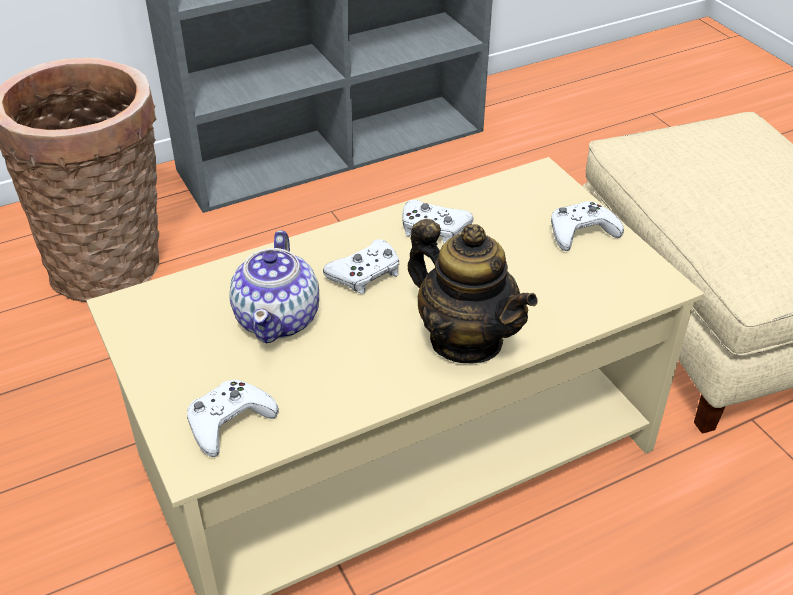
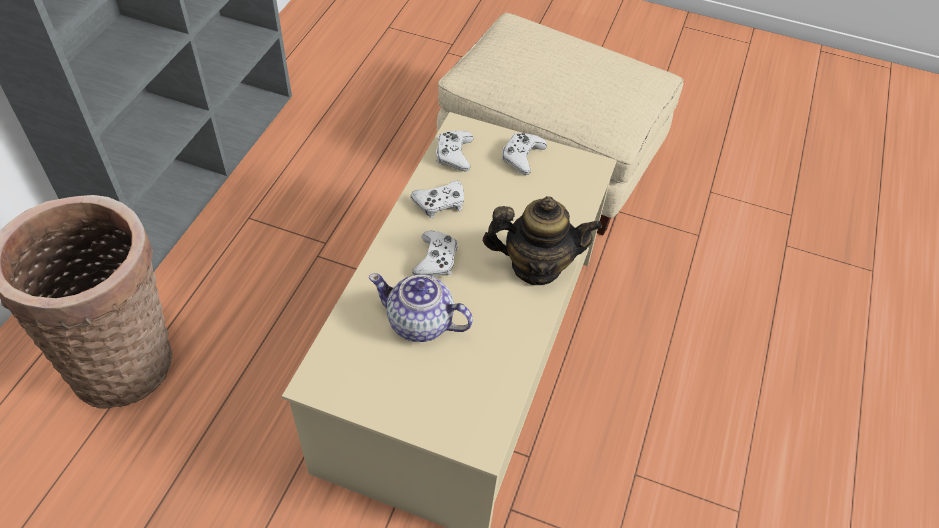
camera: 45 degrees left, 10 degrees up
(229, 422) = (471, 407): white game controller -> white game controller (454, 154)
(278, 318) = (420, 323): teapot -> teapot turned 150 degrees clockwise

